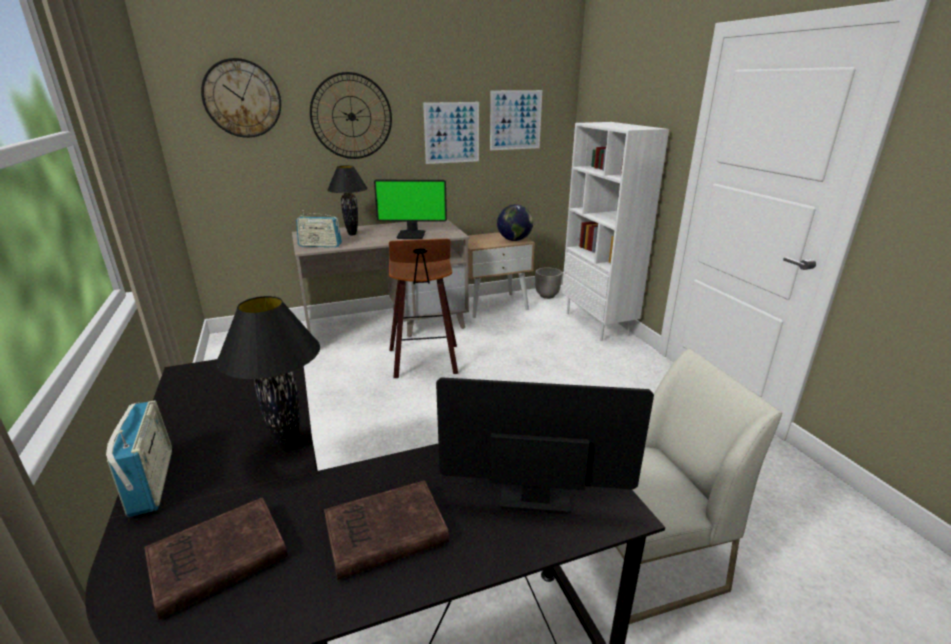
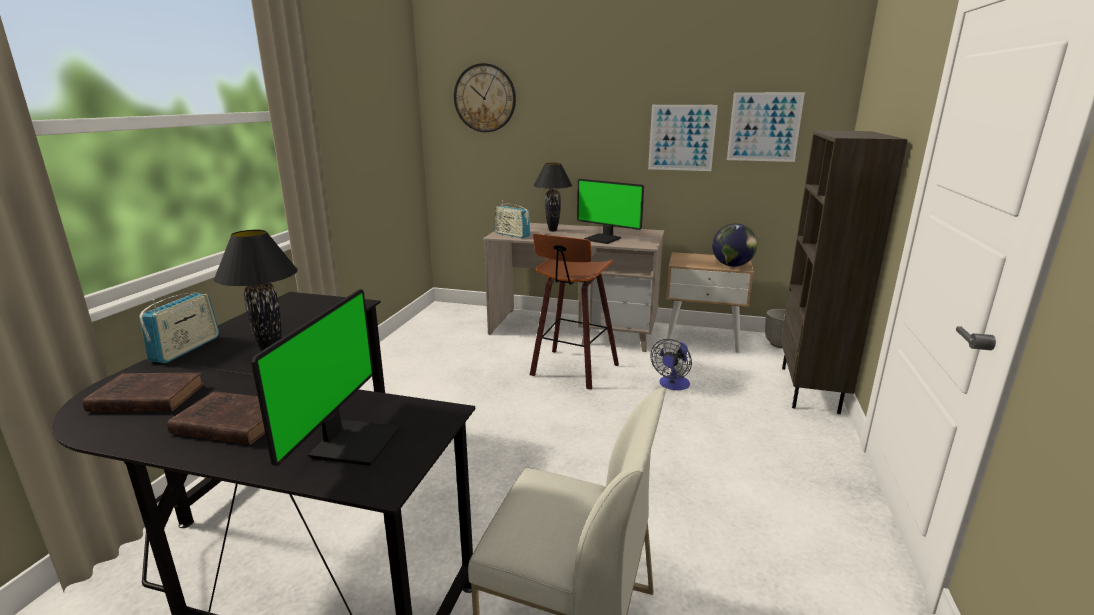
camera: 35 degrees right, 5 degrees down
(351, 116) = (577, 117): wall clock -> none
(512, 349) = (672, 385): none -> fan
(533, 490) = (353, 442): monitor -> monitor turned 60 degrees clockwise
(597, 324) = (810, 390): white bookcase -> brown bookcase

